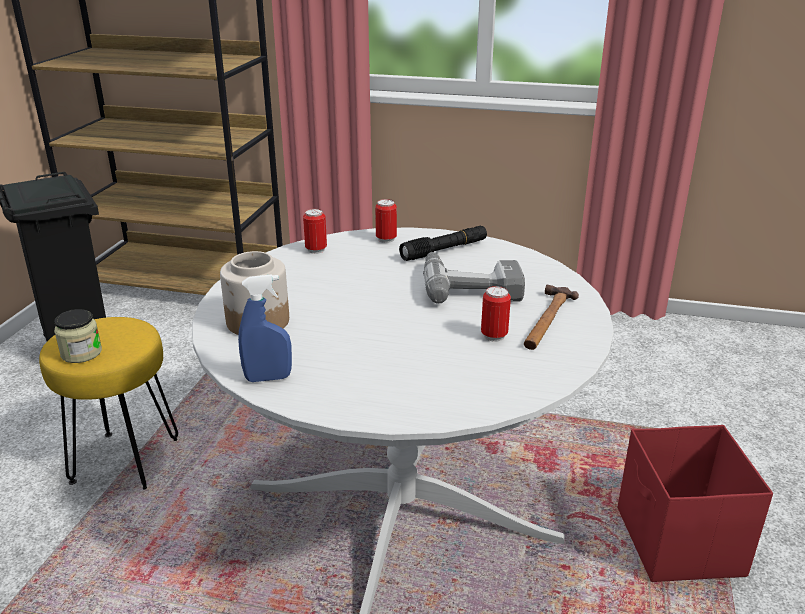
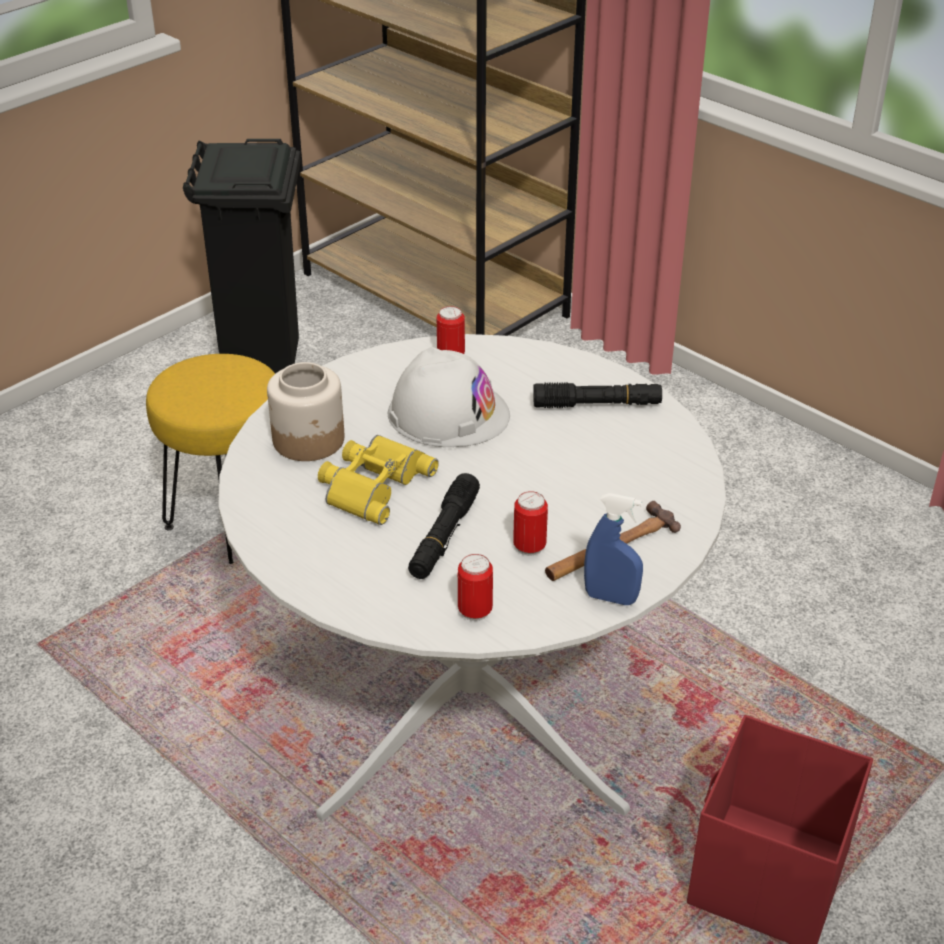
camera: 30 degrees right, 10 degrees up
(81, 353) = (186, 397): jar -> none
(268, 378) = (263, 514): blue spray bottle -> blue spray bottle (610, 598)
(338, 333) = (372, 484): none -> yellow binoculars
(349, 279) = (448, 413): none -> white hard hat
(386, 239) = (545, 364): can -> can (475, 611)
(427, 348) = (444, 536): none -> black flashlight
(470, 285) = (574, 467): power drill -> none

